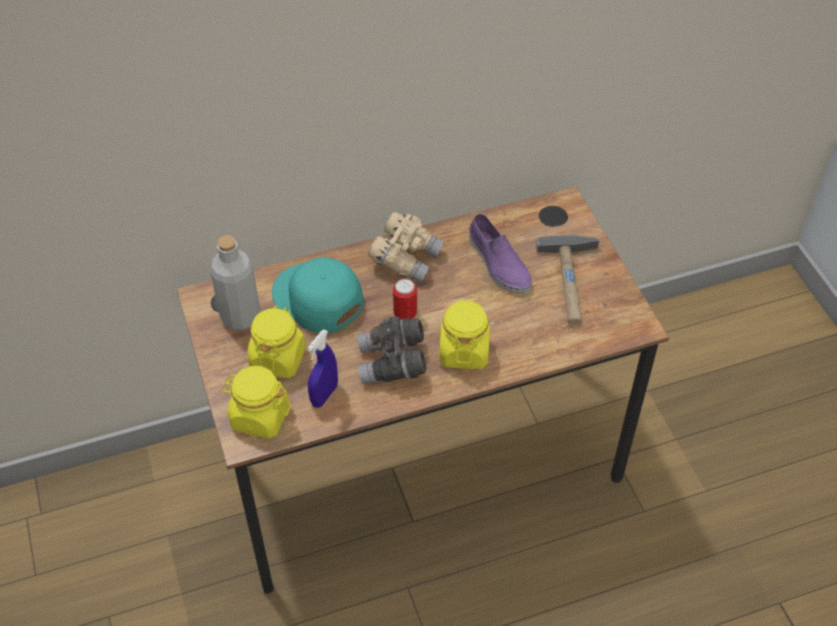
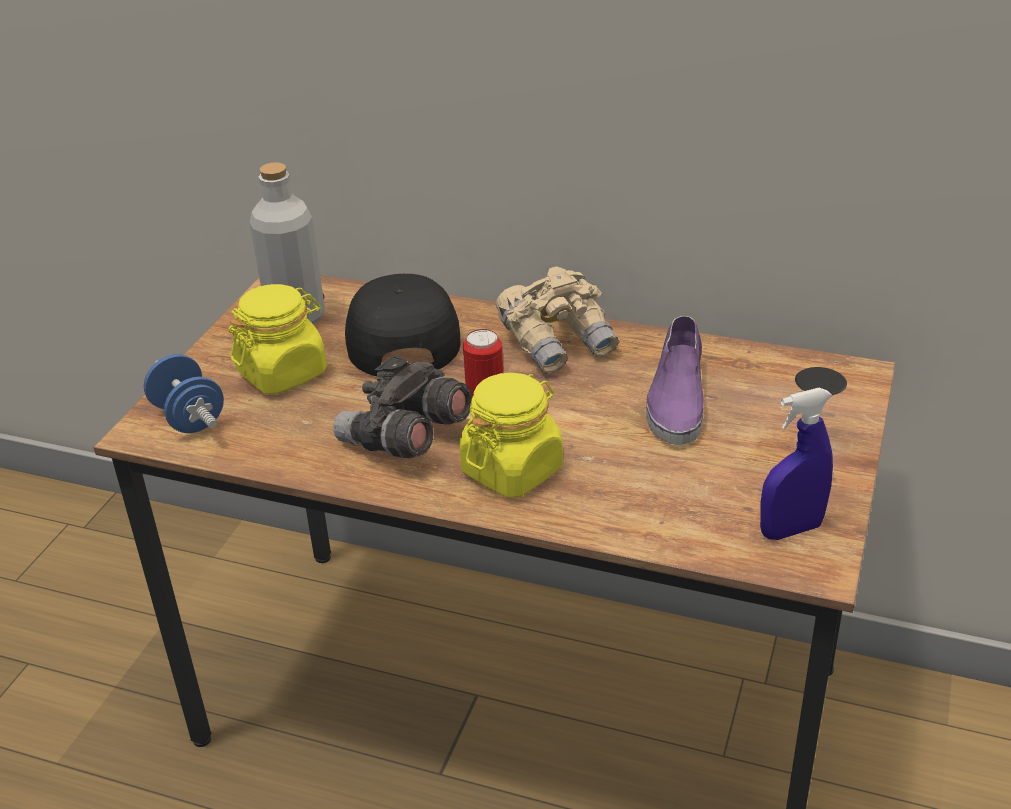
camera: 40 degrees right, 15 degrees down
(260, 417) = (189, 417): yellow jar -> blue dumbbell
(317, 299) = (400, 338): turquoise cap -> black cap
(324, 395) = (284, 432): blue spray bottle -> blue spray bottle (791, 530)
(571, 282) = (762, 464): hammer -> none

